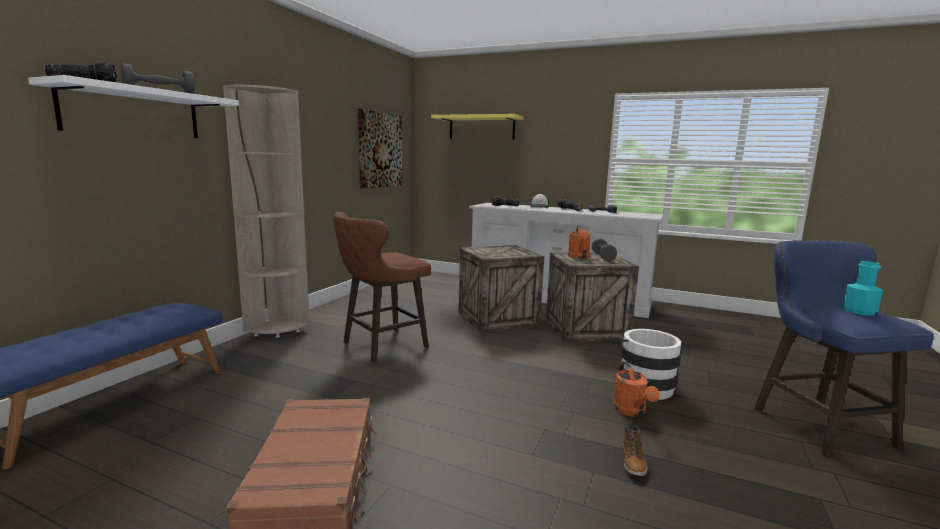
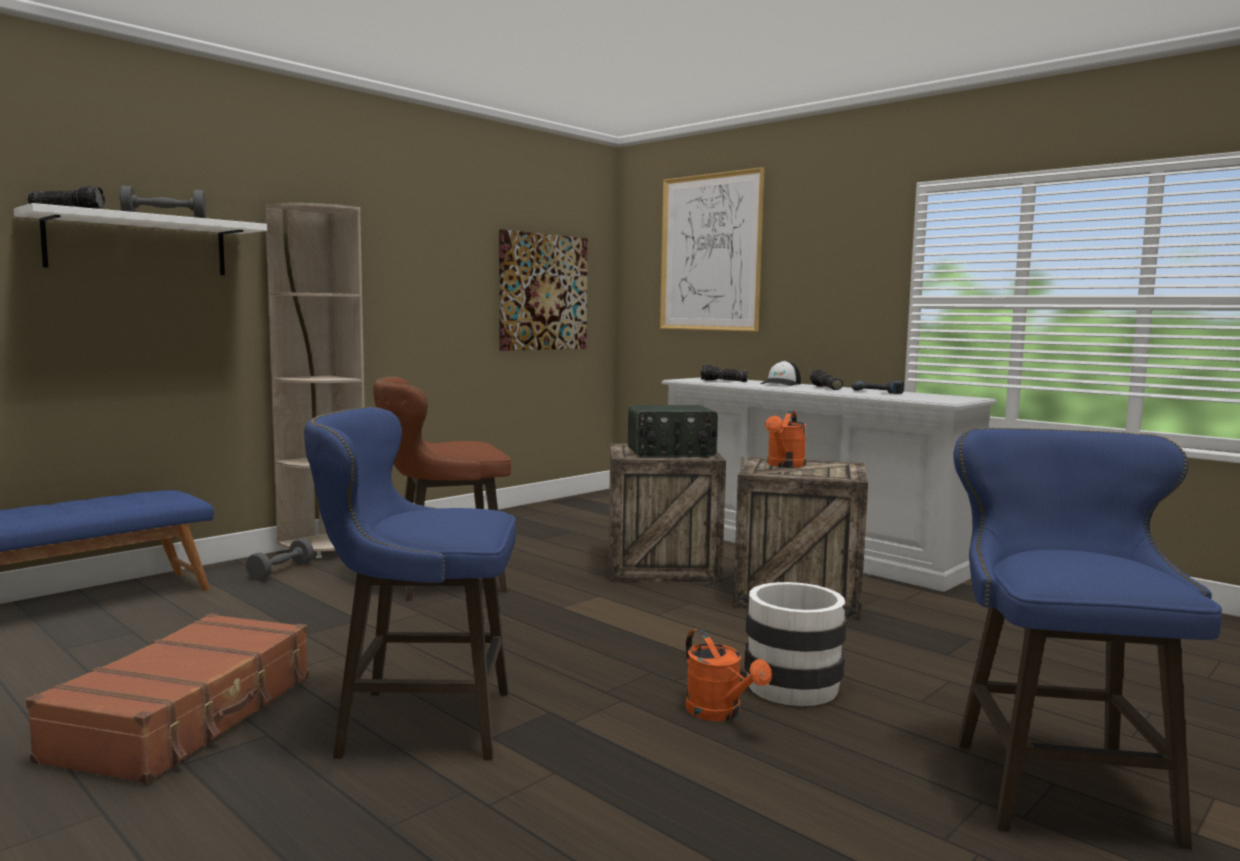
camera: 20 degrees right, 5 degrees down
(477, 453) = (417, 722): none -> blue stool
(481, 128) = (710, 253): yellow shelf -> picture
(506, 252) = (671, 453): none -> radio
(603, 257) = (830, 467): grey dumbbell -> grey dumbbell (281, 571)
(632, 411) = (720, 713): orange watering can -> orange watering can turned 45 degrees counterclockwise
(633, 462) = (632, 772): boot -> none
(859, 311) = (1091, 560): turquoise bottle -> none

